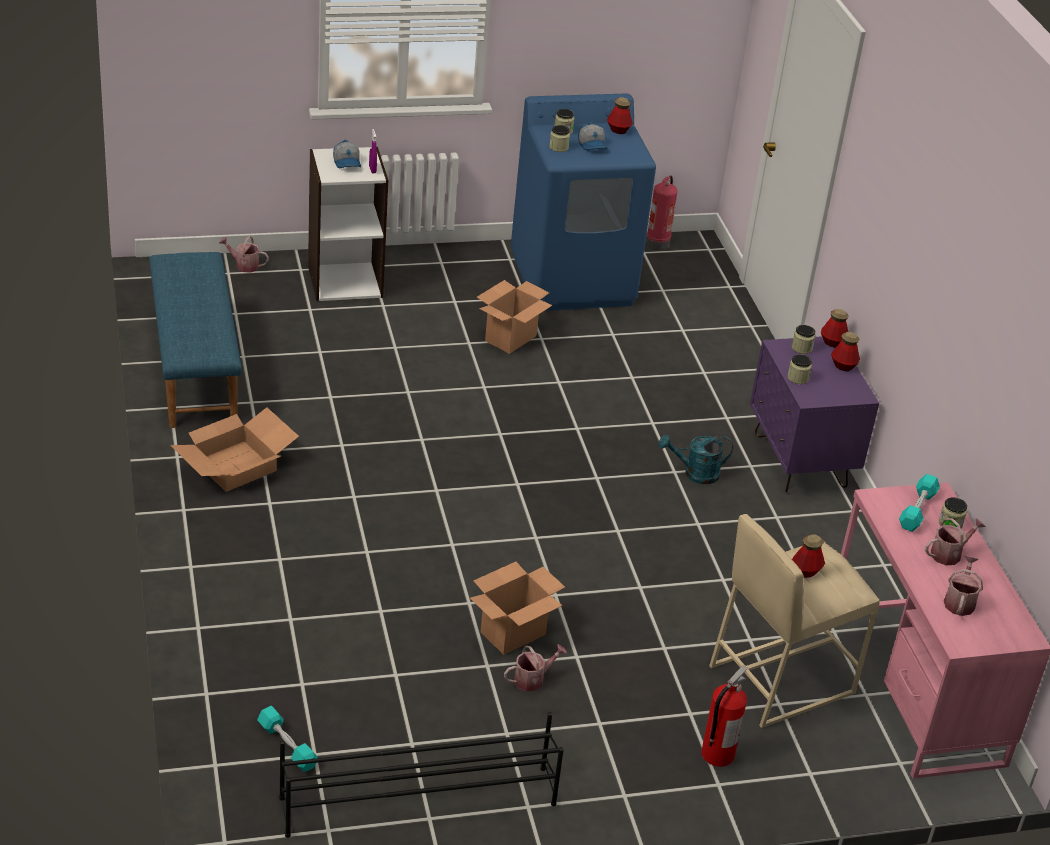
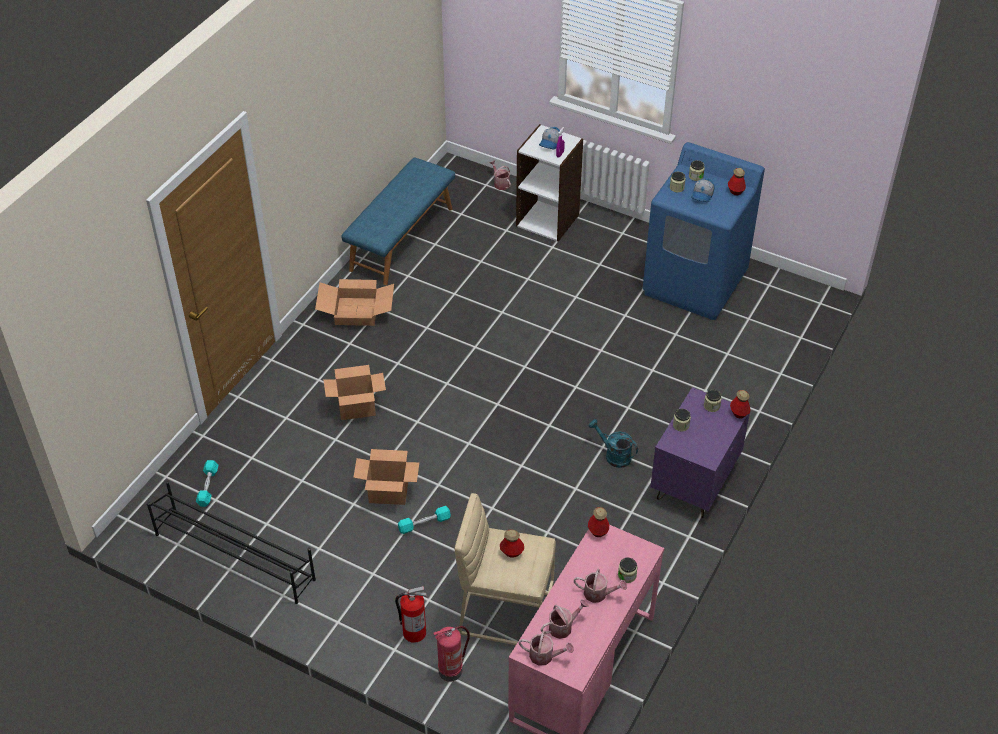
camera: 45 degrees right, 10 degrees up
(511, 338) = (605, 306): cardboard box -> cardboard box (357, 408)
(532, 679) = (367, 526): watering can -> watering can (545, 656)
(657, 243) = (787, 282): fire extinguisher -> fire extinguisher (451, 670)
(843, 366) = (724, 433): bottle -> bottle (598, 531)
(917, 510) = (617, 554): turquoise dumbbell -> turquoise dumbbell (424, 524)

